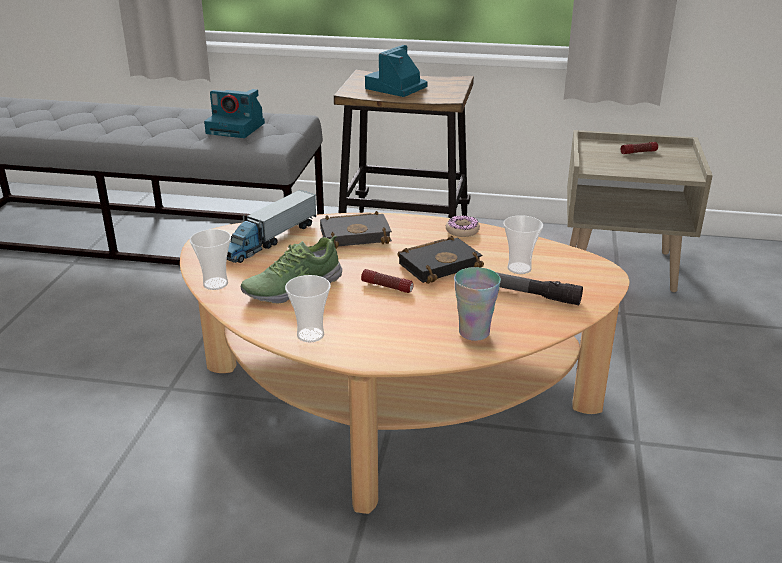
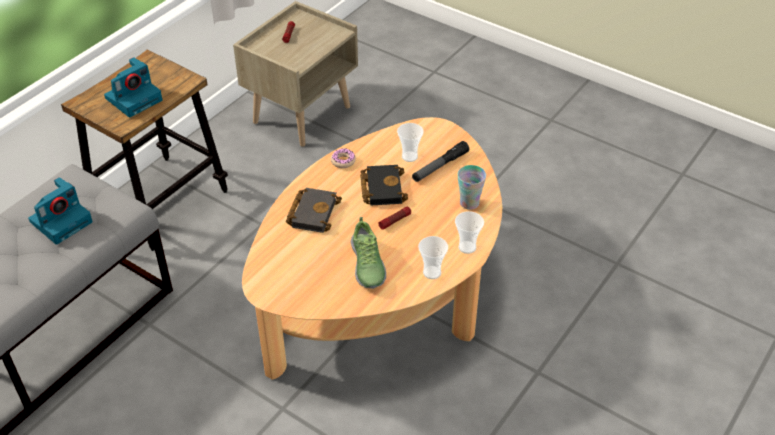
camera: 65 degrees left, 15 degrees up
(215, 284) = (336, 303): cup -> cup (467, 247)
(270, 240) = (288, 258): toy truck -> none
(396, 88) = (134, 98): camera -> camera turned 105 degrees counterclockwise

